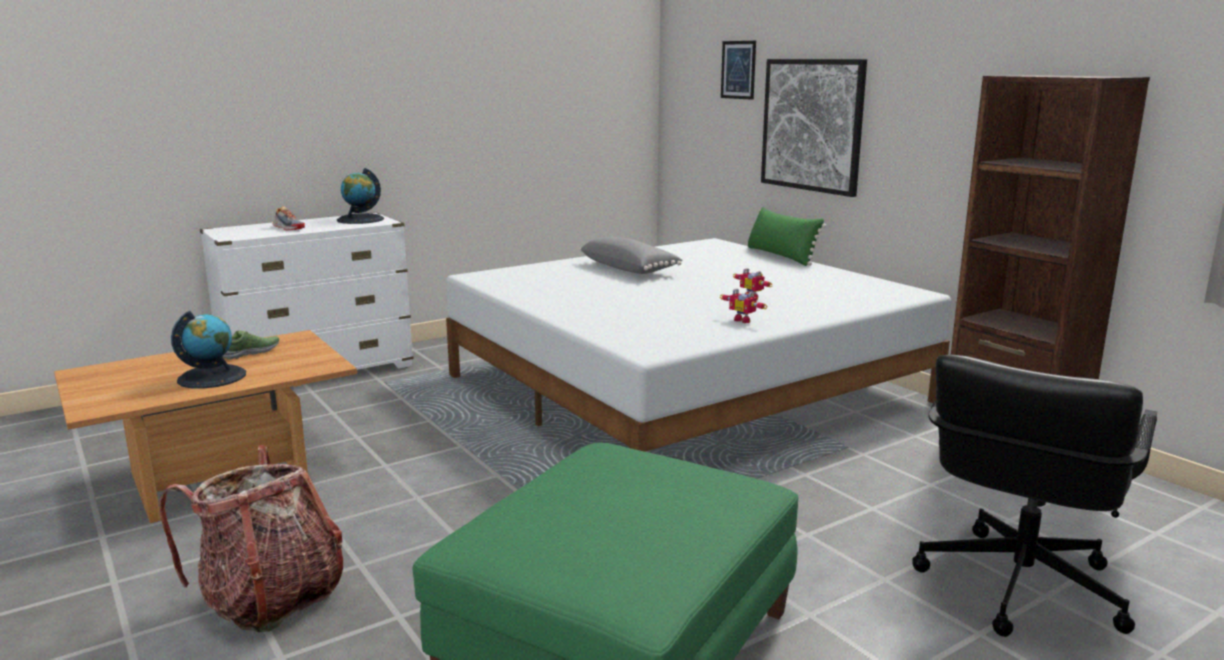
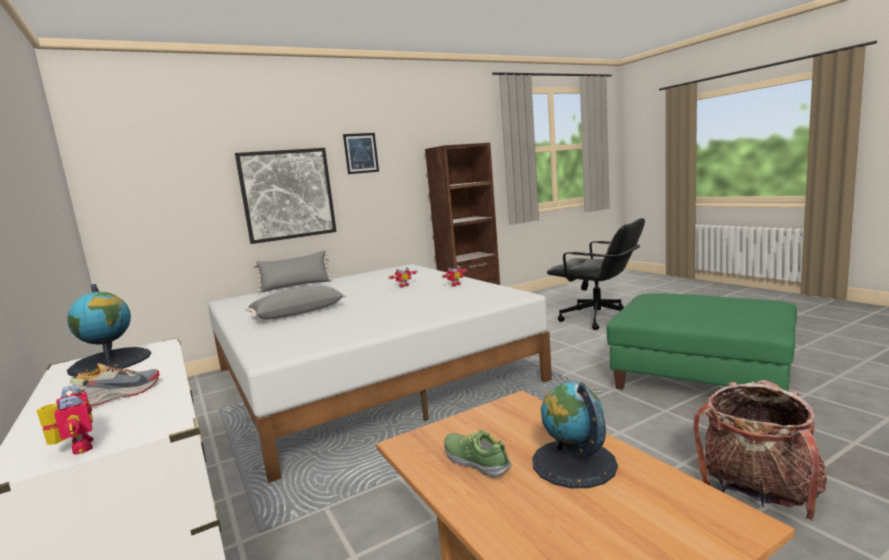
camera: 85 degrees left, 5 degrees down
(223, 232) = (74, 449): none -> toy robot
(738, 70) = (197, 164): picture -> picture (361, 153)
(781, 256) = (296, 286): green pillow -> grey pillow

